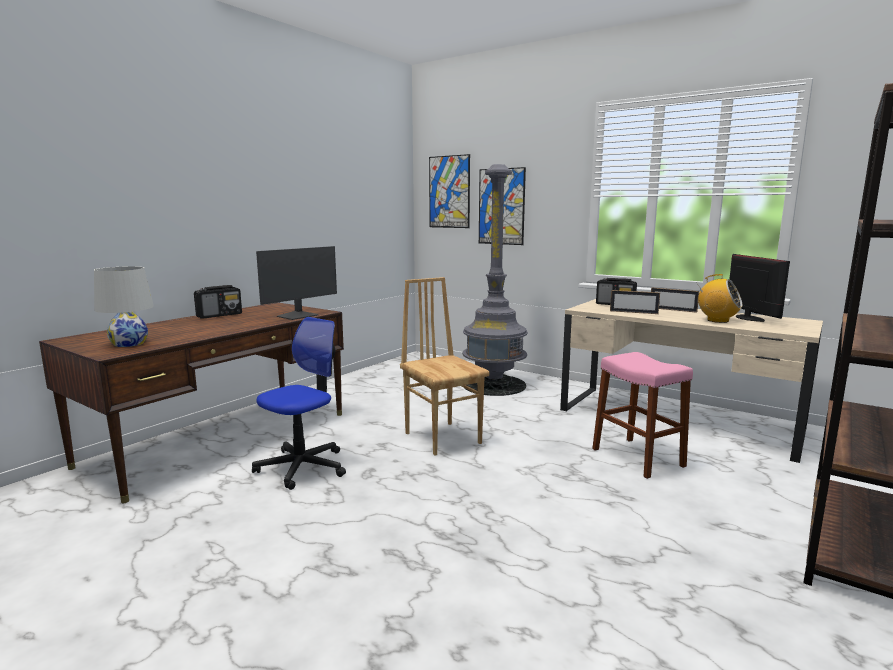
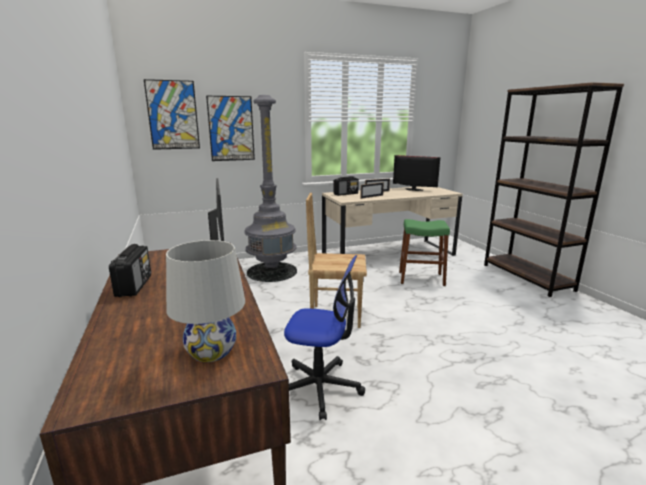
camera: 55 degrees left, 5 degrees up
(302, 467) = (320, 387): office chair -> office chair turned 120 degrees clockwise
(637, 457) = (421, 278): pink stool -> green stool
(717, 320) = (412, 193): radio -> none

